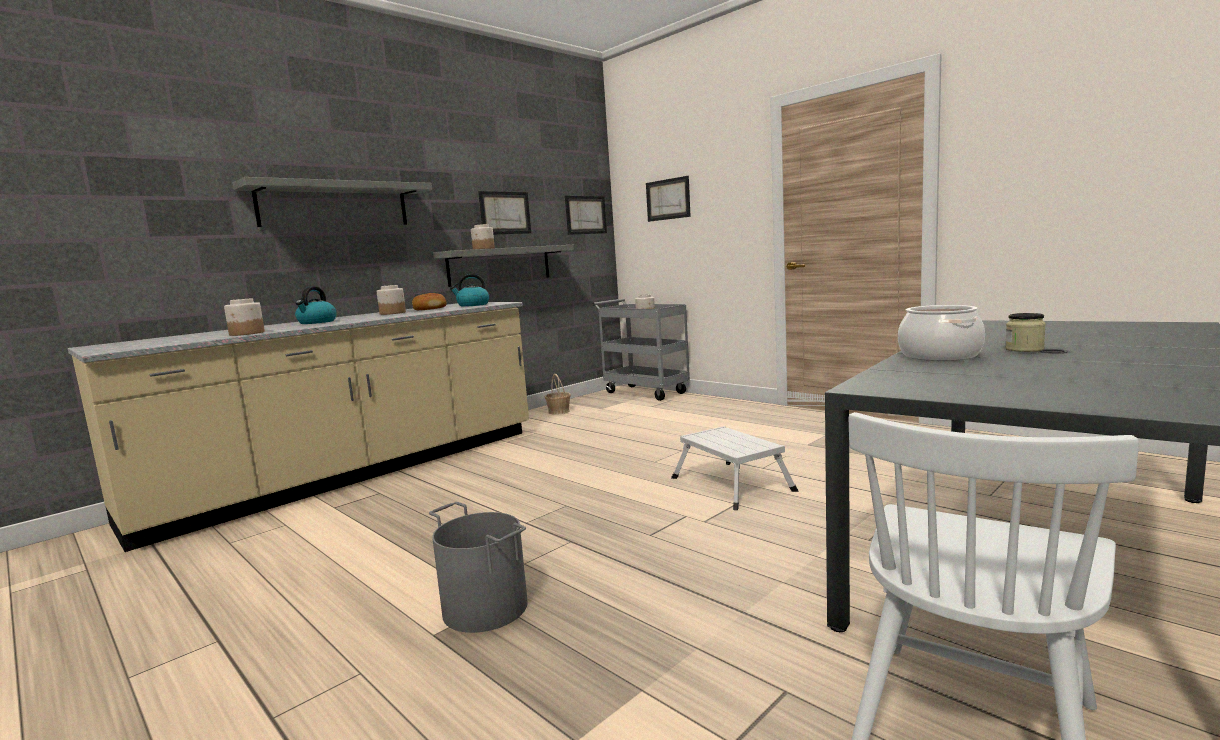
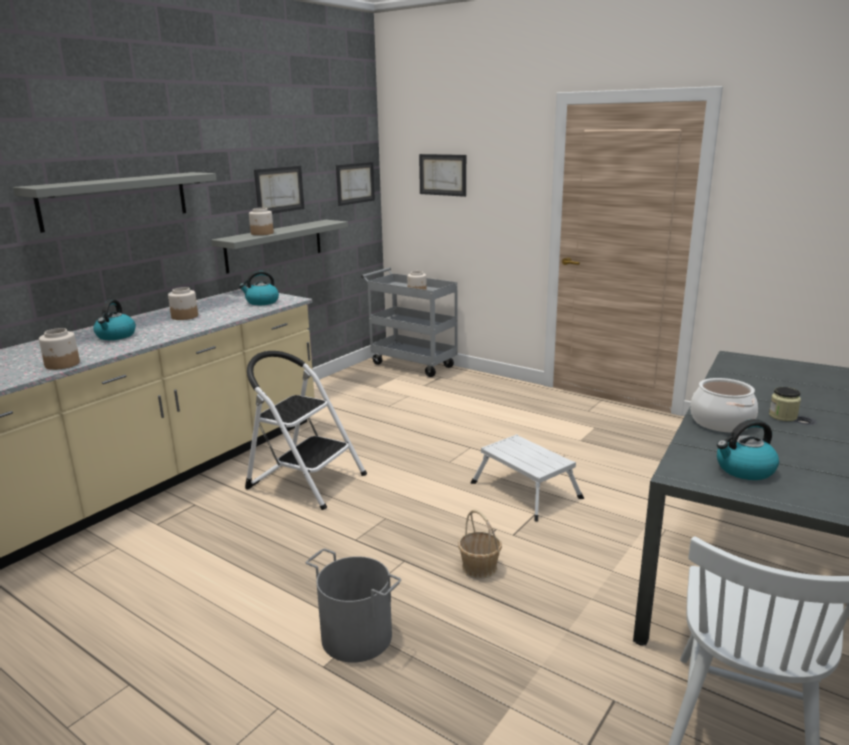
camera: 10 degrees left, 10 degrees up
(430, 309) = (219, 307): bread -> none
(496, 476) = (304, 481): none -> step ladder
(558, 411) = (333, 391): basket -> basket (479, 567)
(958, 382) = (744, 470): none -> kettle

